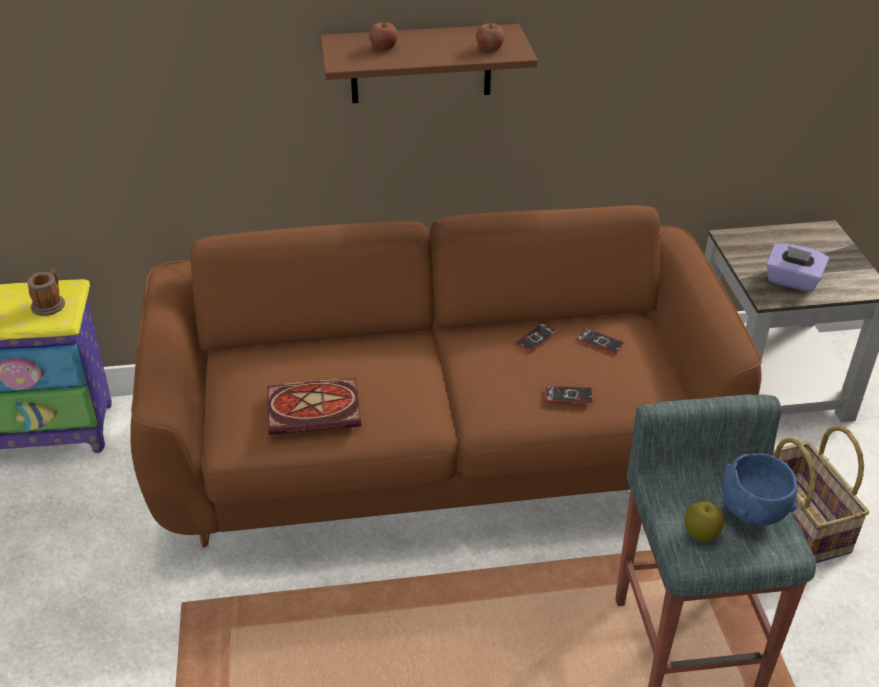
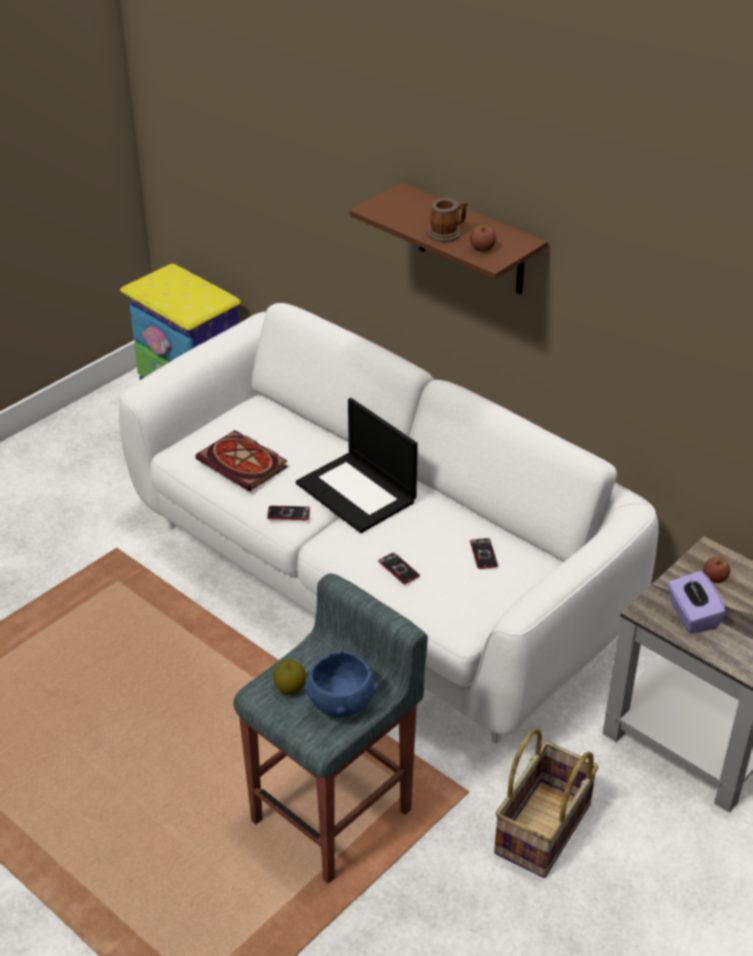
camera: 50 degrees right, 0 degrees up
(50, 304) = (198, 302): mug -> mug (447, 233)
(383, 47) = (418, 211): apple -> apple (714, 578)
(439, 454) = (376, 582): brown sofa -> white sofa
(441, 365) = (357, 492): none -> laptop
(536, 338) = (446, 520): phone -> phone (288, 513)

